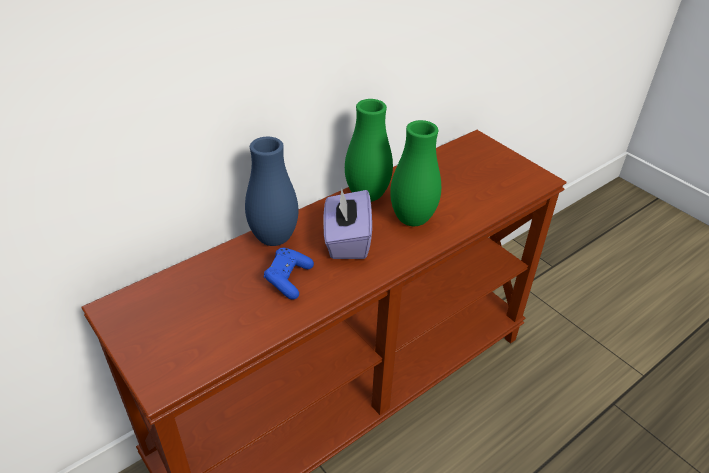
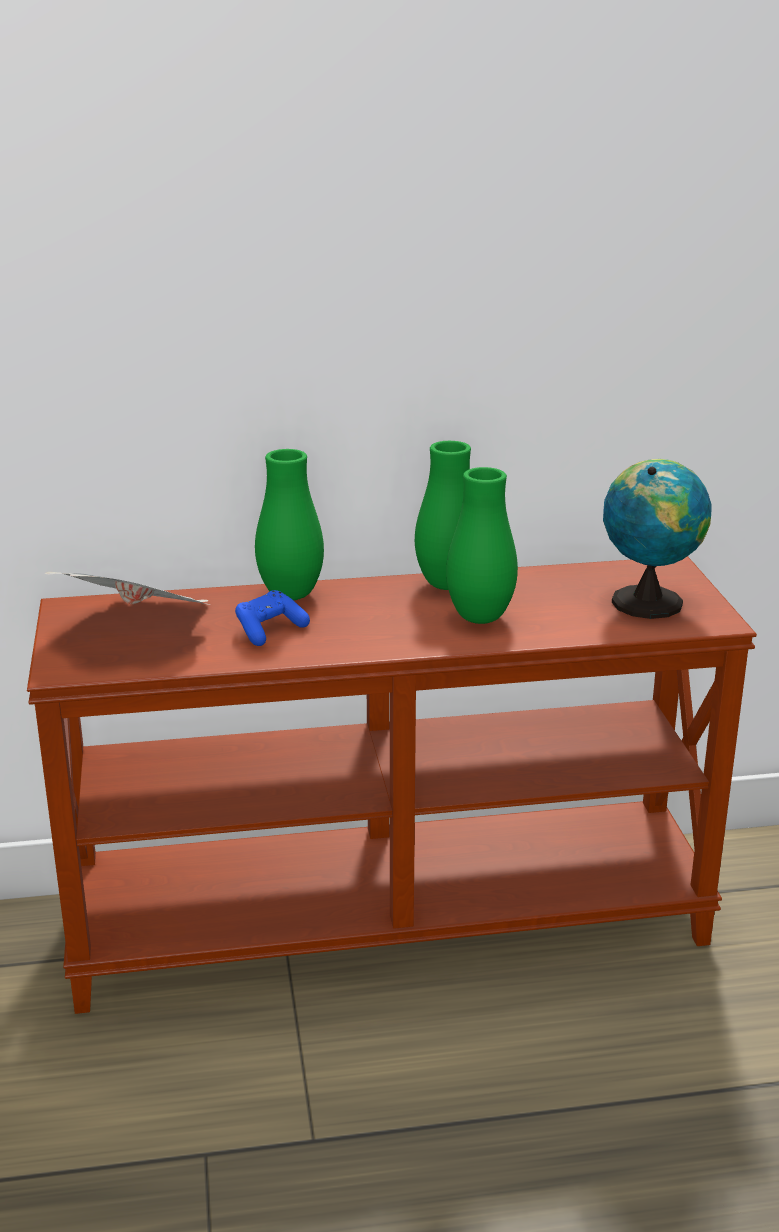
camera: 30 degrees right, 15 degrees down
(191, 312) = (140, 629): none -> newspaper
(274, 238) = (291, 595): blue vase -> green vase
(347, 241) = (374, 616): purple tissue box -> none
(491, 173) = (648, 601): none -> globe

